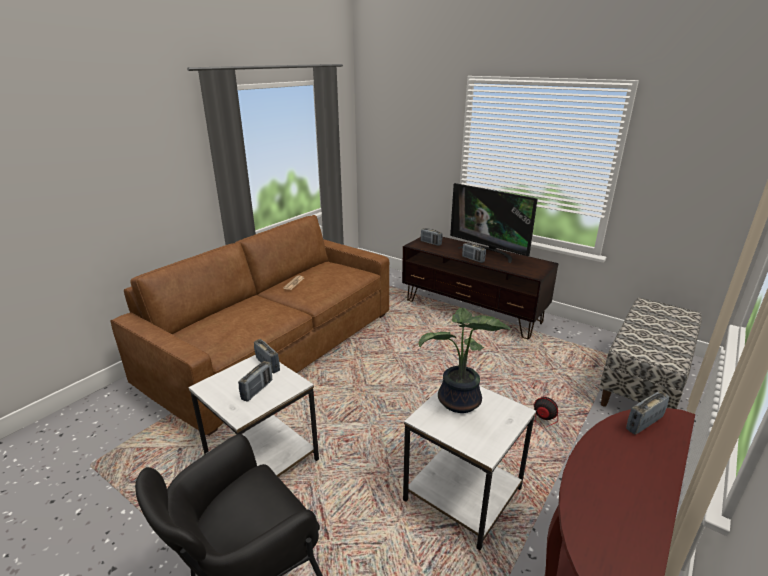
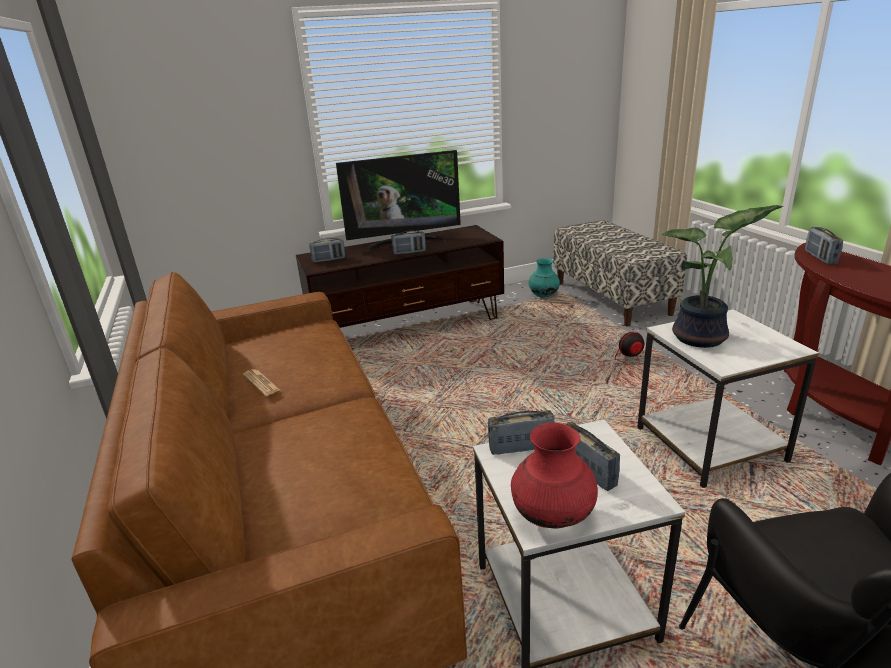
camera: 55 degrees left, 0 degrees up
(214, 389) = (553, 517): none -> red vase
(594, 347) = (543, 296): none -> turquoise vase

